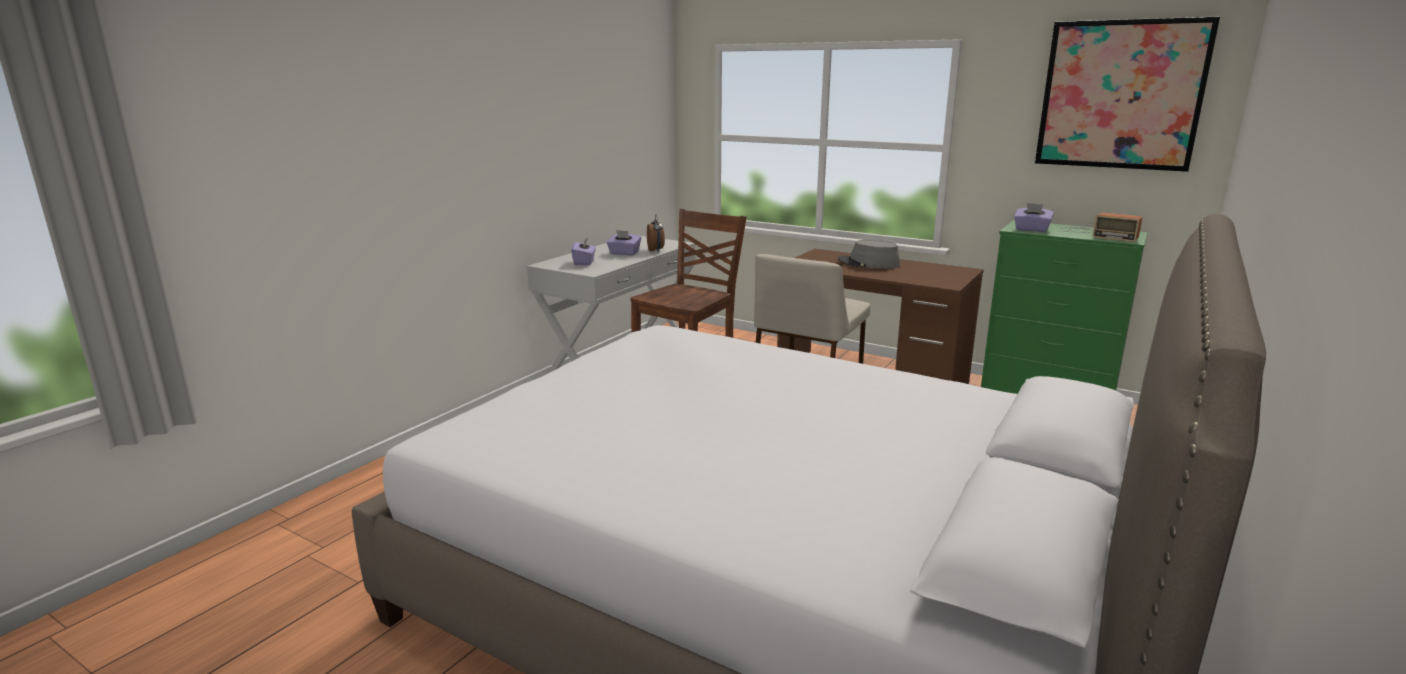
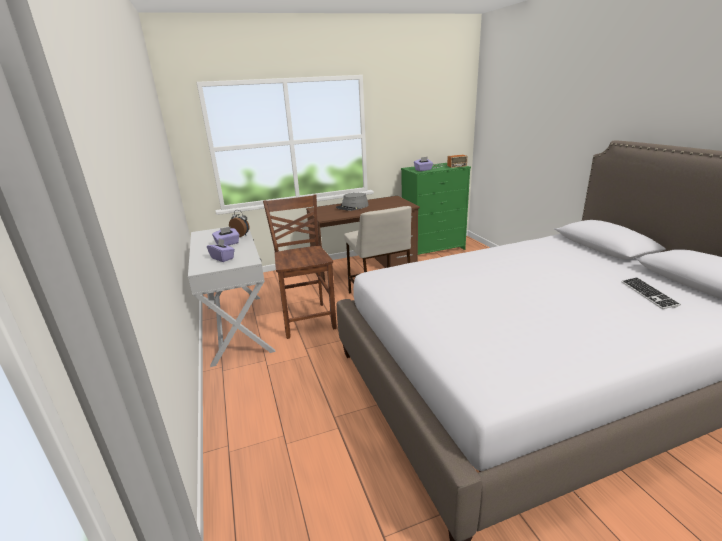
camera: 50 degrees left, 5 degrees up
(864, 503) = (648, 294): none -> keyboard
(1120, 95) = (435, 100): picture -> none

